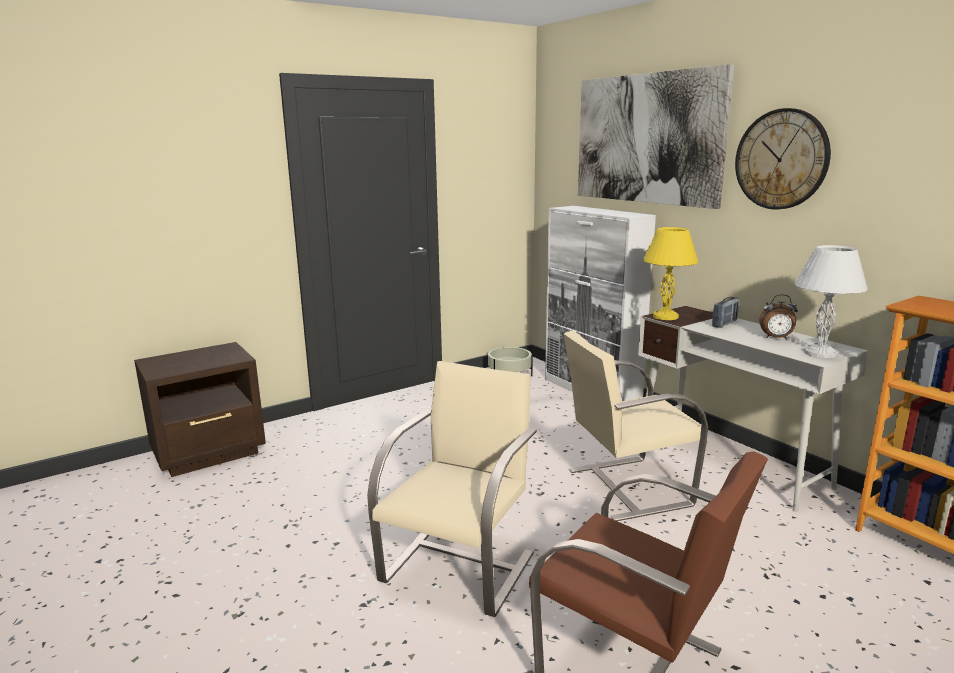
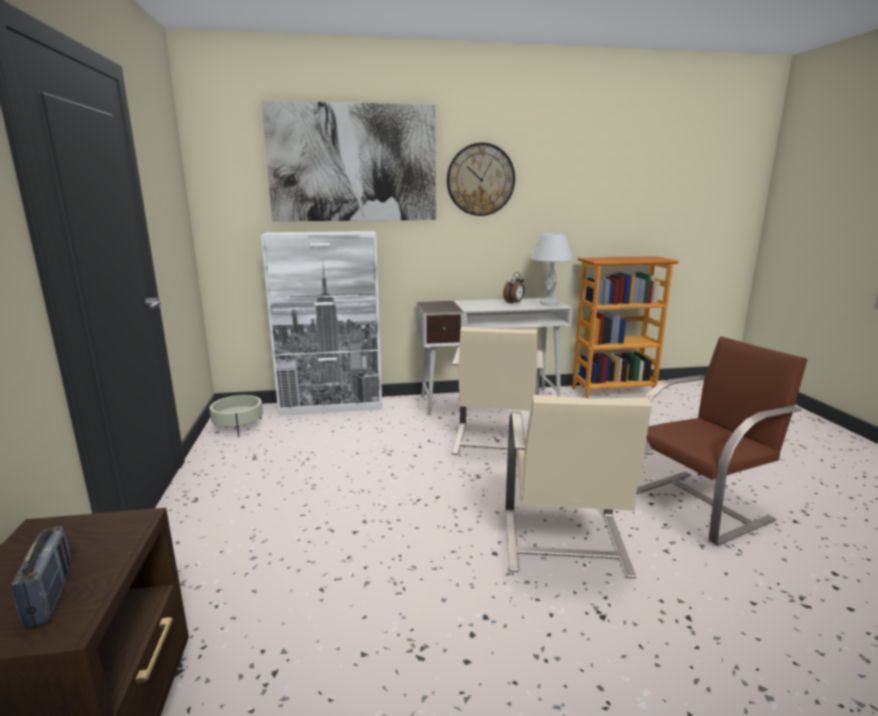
camera: 65 degrees left, 0 degrees up
(460, 566) = (564, 543): beige chair -> beige chair turned 135 degrees counterclockwise
(666, 316) = (436, 309): yellow table lamp -> none
(724, 324) = (472, 304): radio -> radio (50, 596)

